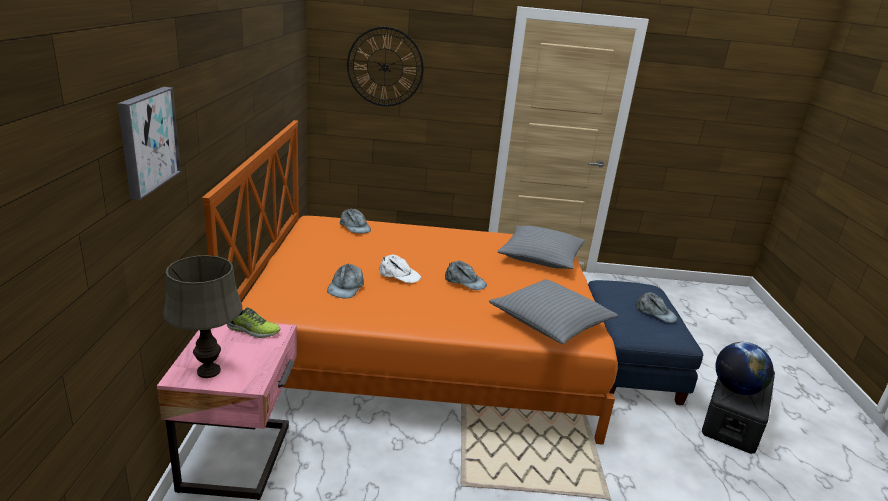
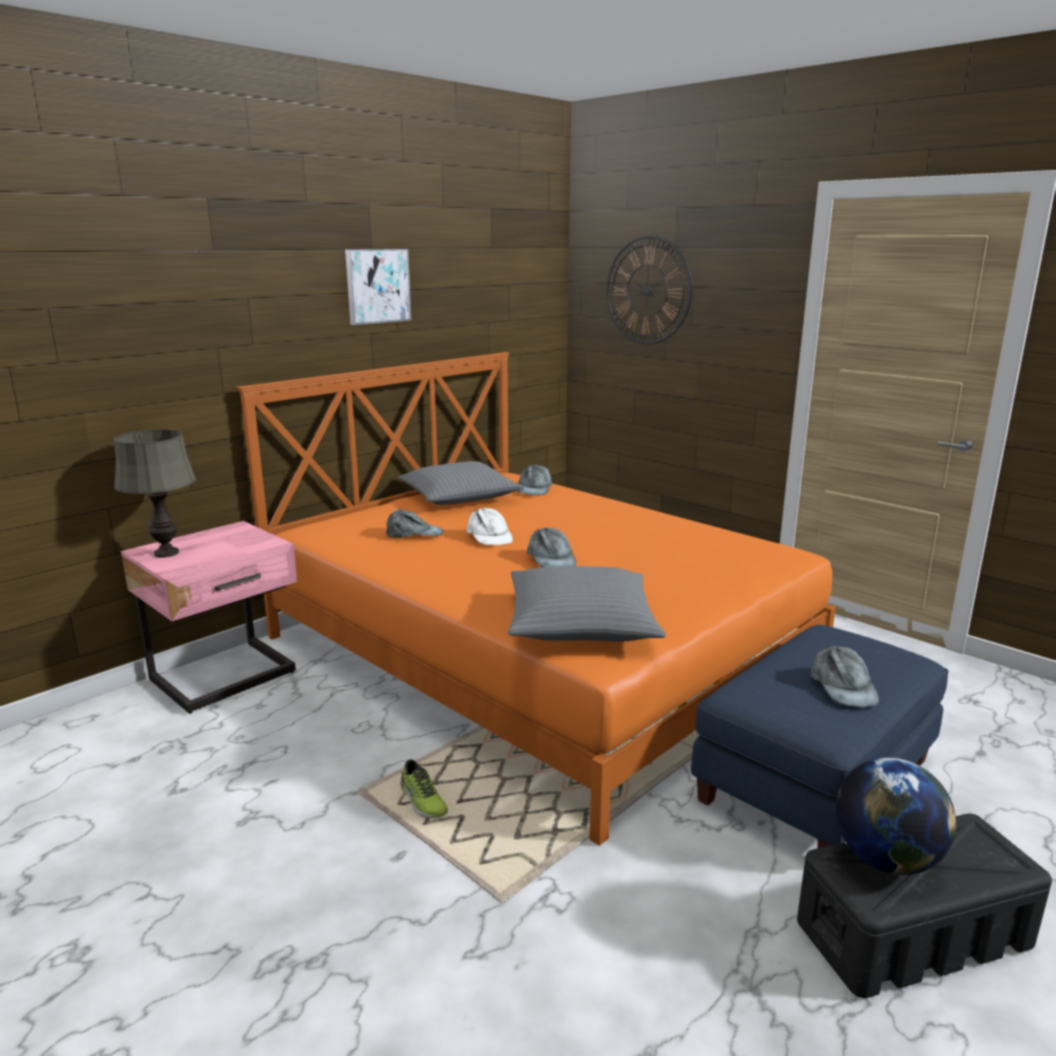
camera: 45 degrees right, 5 degrees down
(147, 140) = (133, 307): picture -> picture (377, 286)
(252, 330) = (252, 537): shoe -> shoe (422, 801)
(346, 287) = (414, 533): grey cap -> grey cap turned 150 degrees counterclockwise
(541, 257) = (725, 562): grey pillow -> grey pillow (459, 497)

